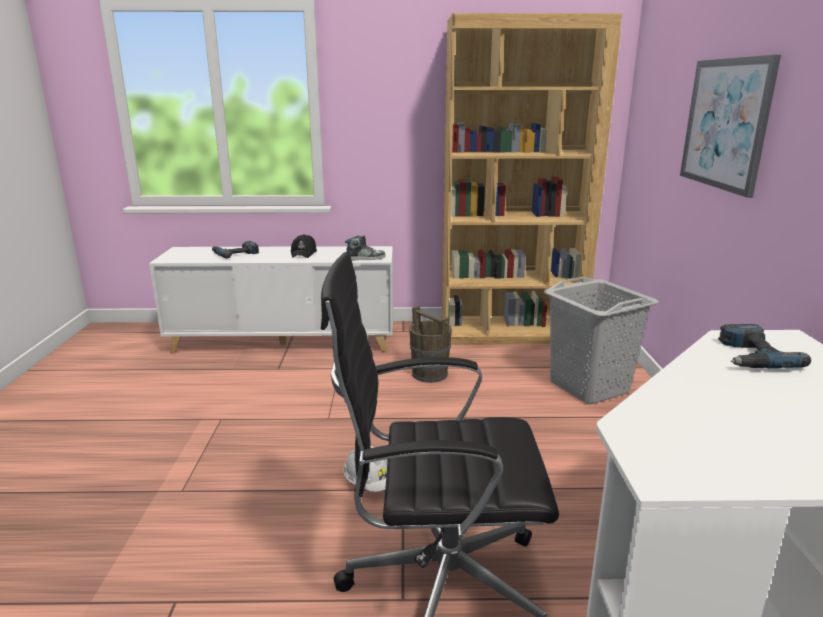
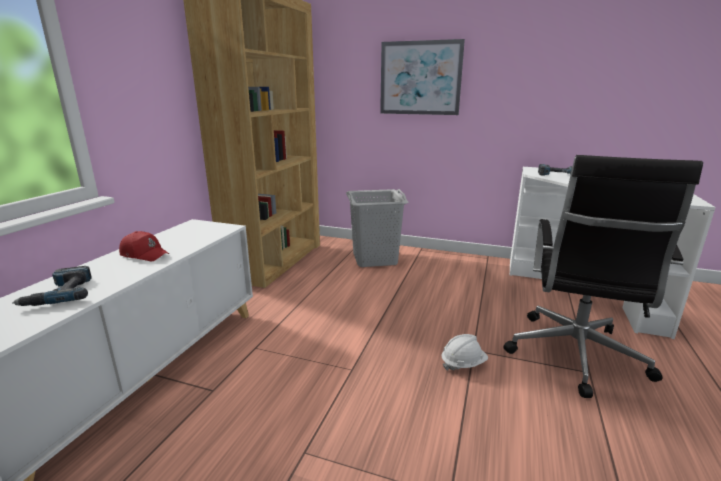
camera: 70 degrees left, 0 degrees up
(304, 253) = (144, 254): black cap -> red cap
(365, 258) = (217, 232): shoe -> none
(429, 374) = (310, 305): brown bucket -> none

